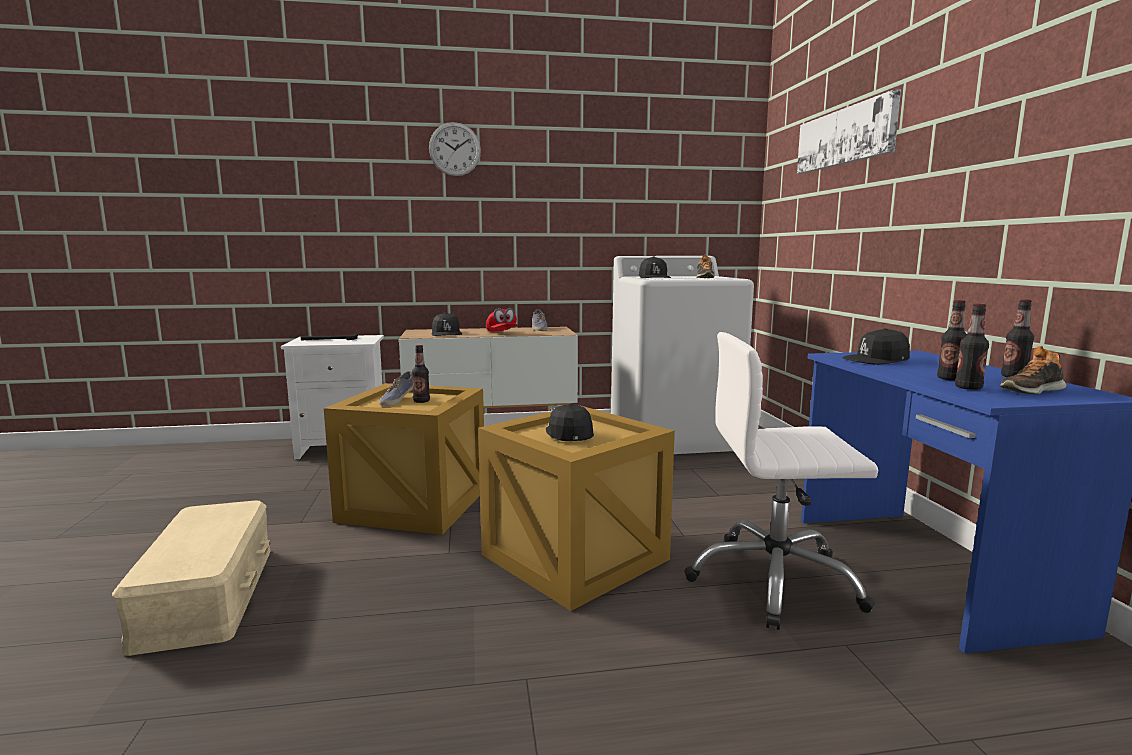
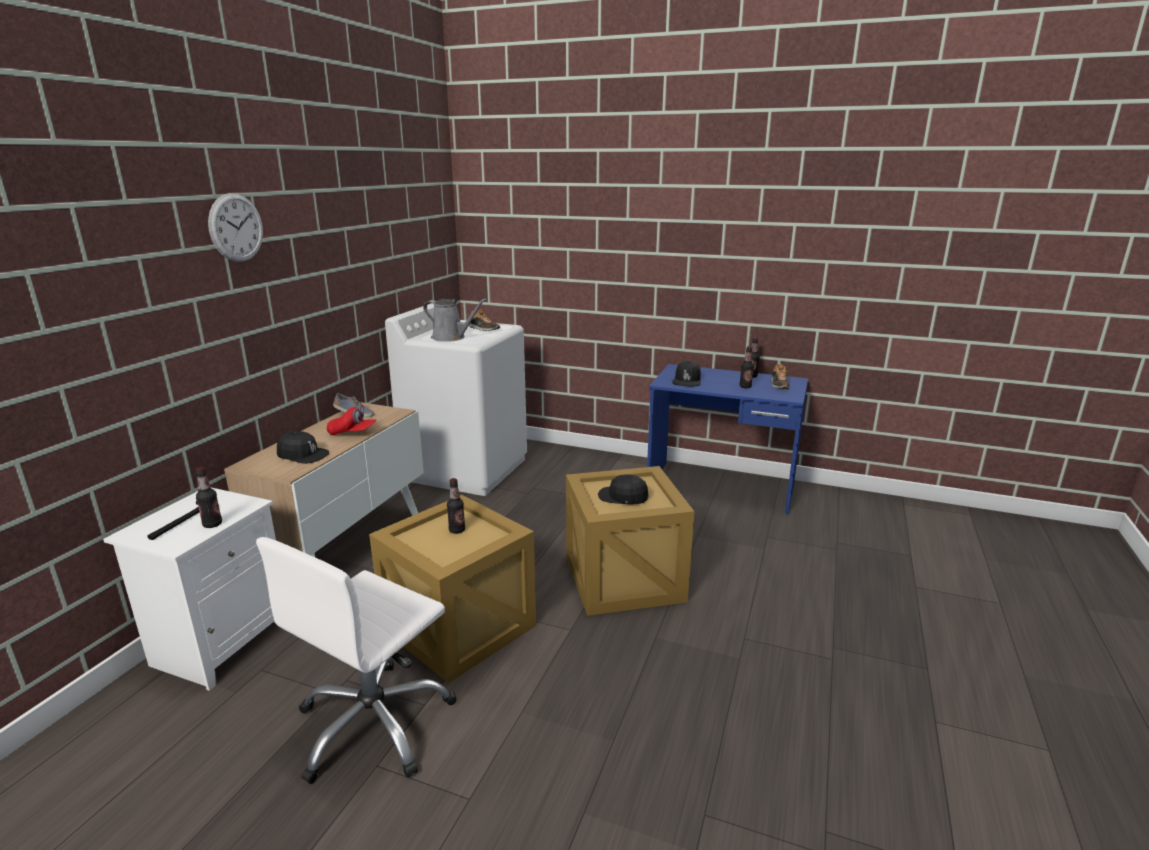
camera: 60 degrees left, 10 degrees up
(209, 594) = (534, 779): beige storage box -> none
(397, 399) = (434, 540): shoe -> none
(653, 277) = (451, 337): black cap -> grey watering can
(774, 581) = (702, 527): white office chair -> white office chair (374, 724)
(845, 137) = (571, 211): picture -> none
(968, 388) = (766, 391): bottle -> bottle (212, 524)

